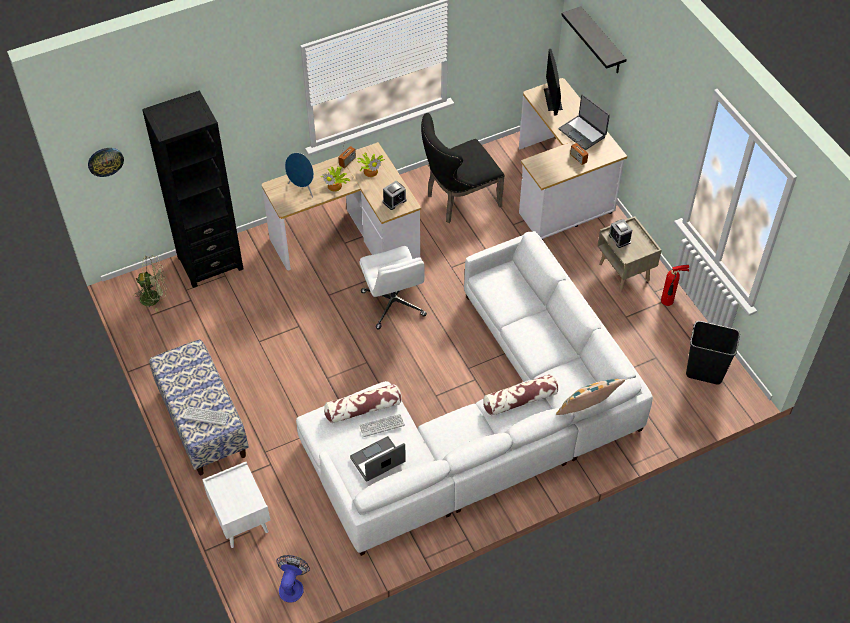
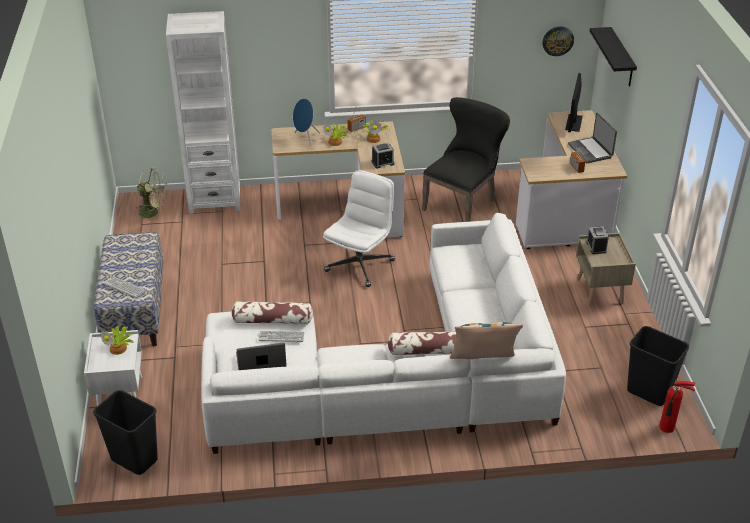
camera: 20 degrees right, 15 degrees down
(105, 161) = (129, 60): wall clock -> wall clock (557, 40)
(210, 262) = (215, 199): black bookcase -> white bookcase
(239, 486) = (119, 348): none -> potted plant
(292, 586) = (133, 460): fan -> black trash can
(394, 304) = (360, 265): white office chair -> white office chair turned 150 degrees counterclockwise
(458, 200) = (463, 203): black chair -> black chair turned 135 degrees clockwise
(668, 302) = (635, 325): fire extinguisher -> fire extinguisher (668, 428)

